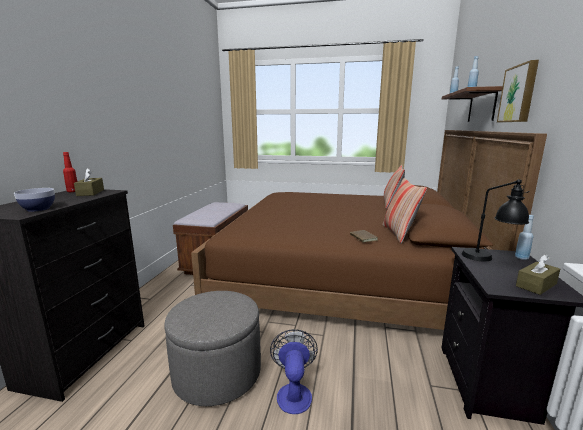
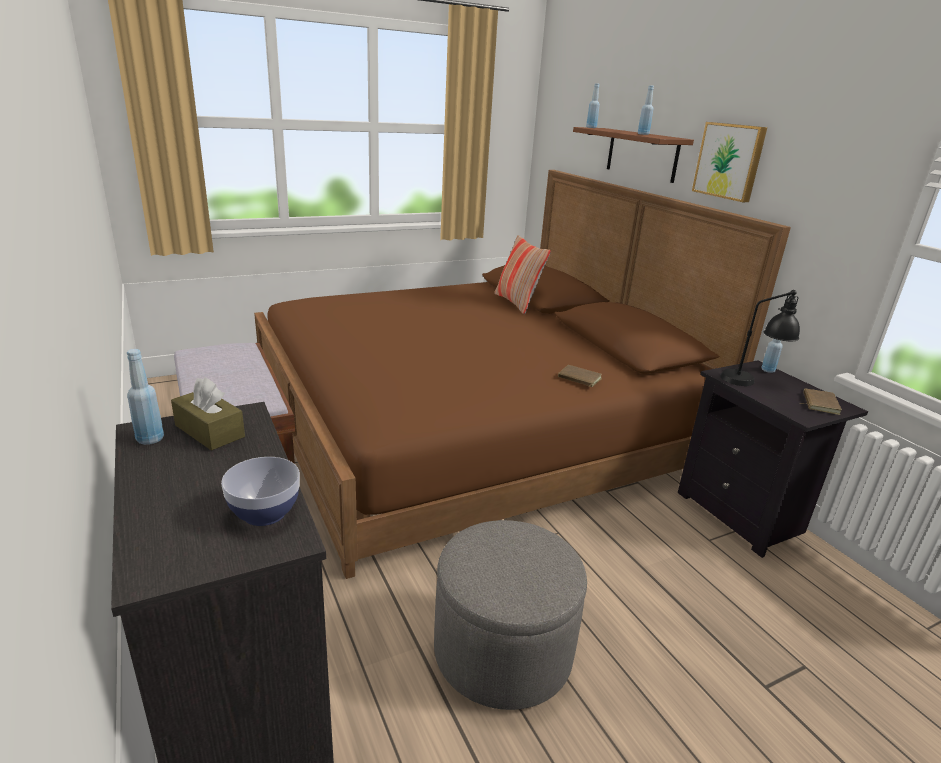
camera: 40 degrees left, 10 degrees up
(72, 191) = (150, 439): red bottle -> blue bottle
(294, 392) = (612, 620): fan -> none
(399, 233) = (604, 359): pillow -> none
(536, 285) = (818, 403): brown tissue box -> brown book

